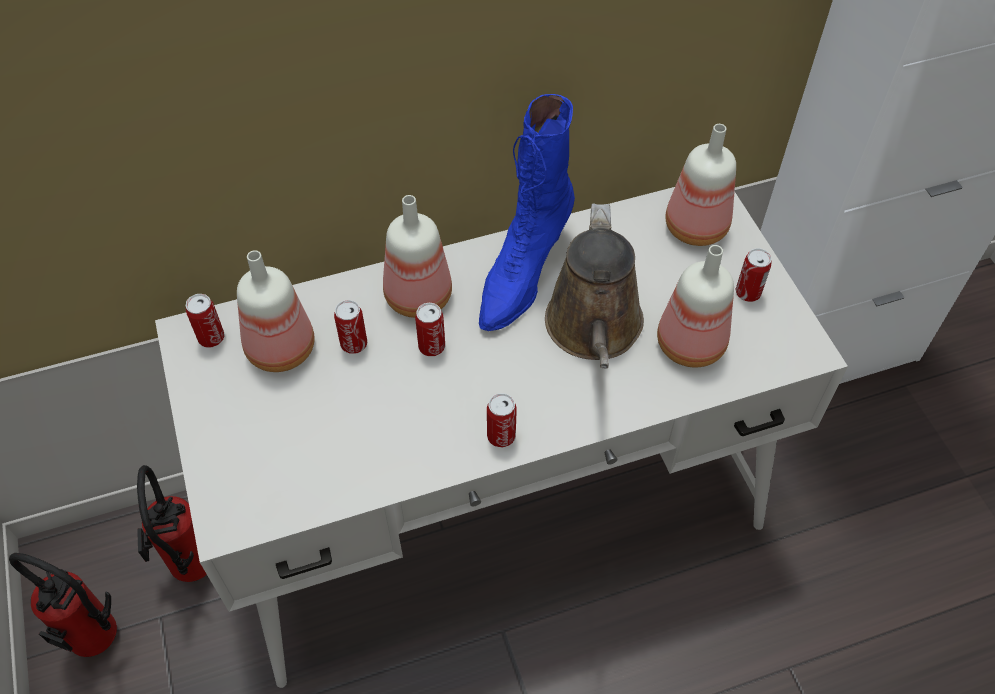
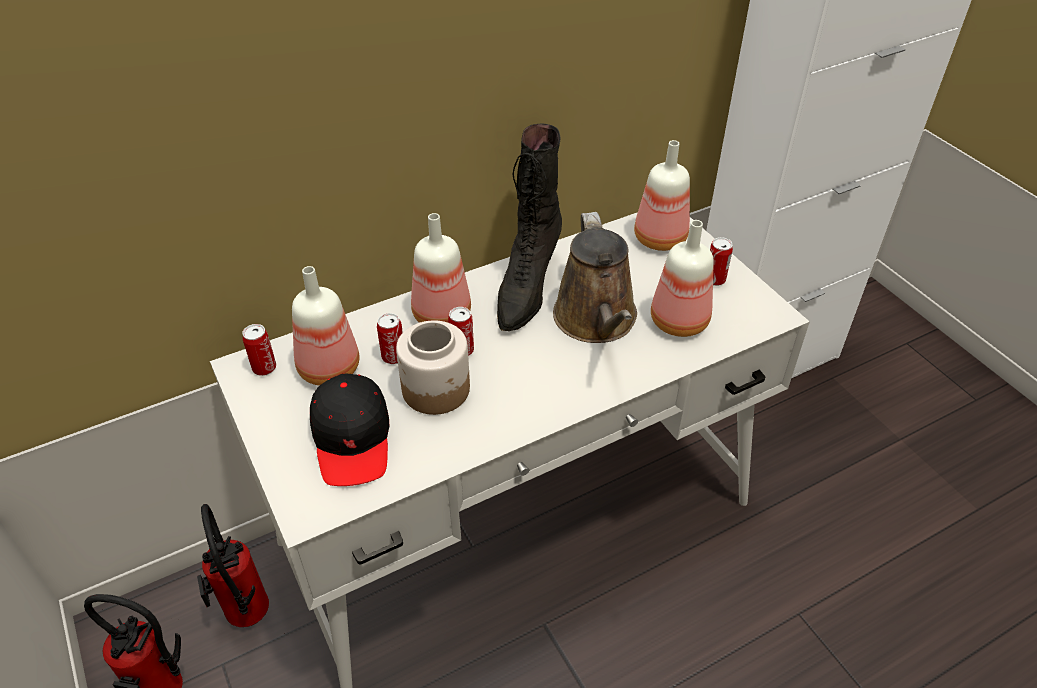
camera: 10 degrees left, 10 degrees down
(290, 441) = (352, 439): none -> black cap
(393, 393) = (437, 389): none -> jar
(501, 436) = (538, 409): can -> none
(522, 275) = (526, 288): blue boot -> black boot

